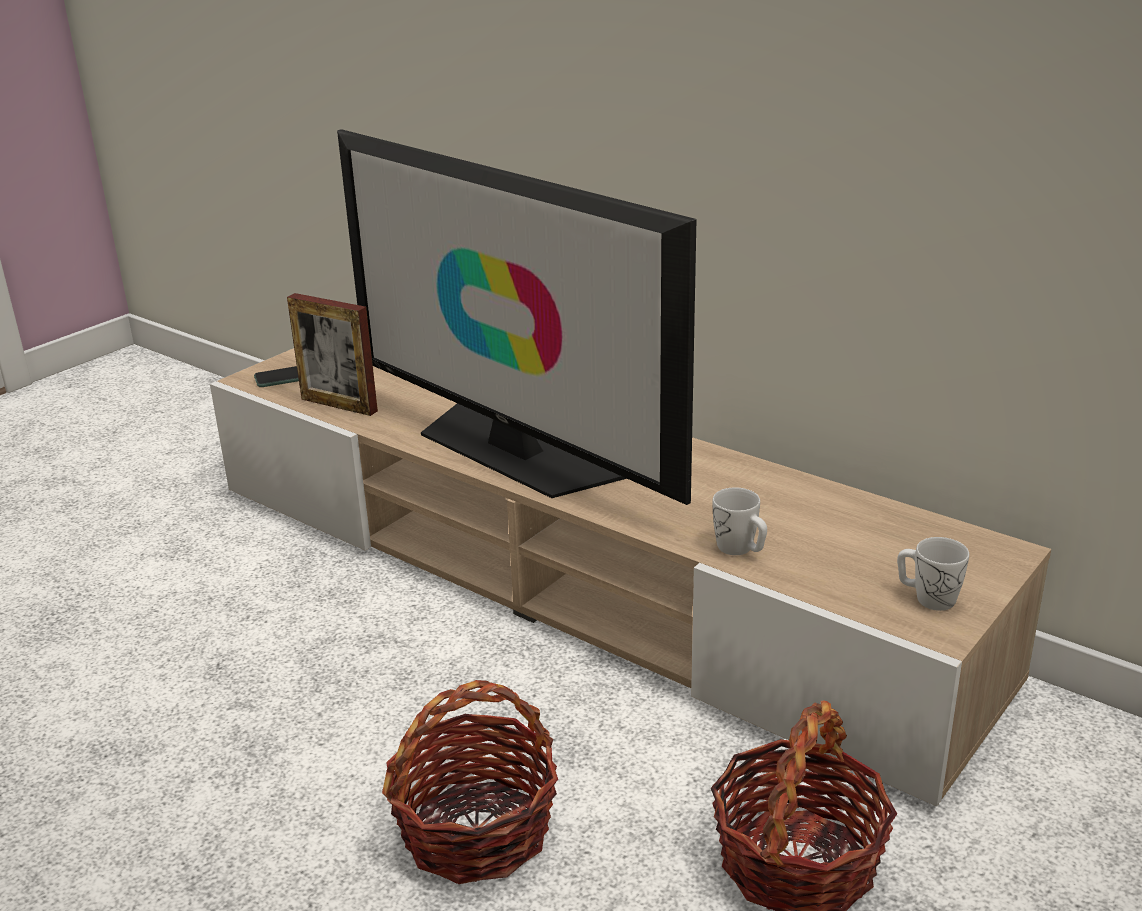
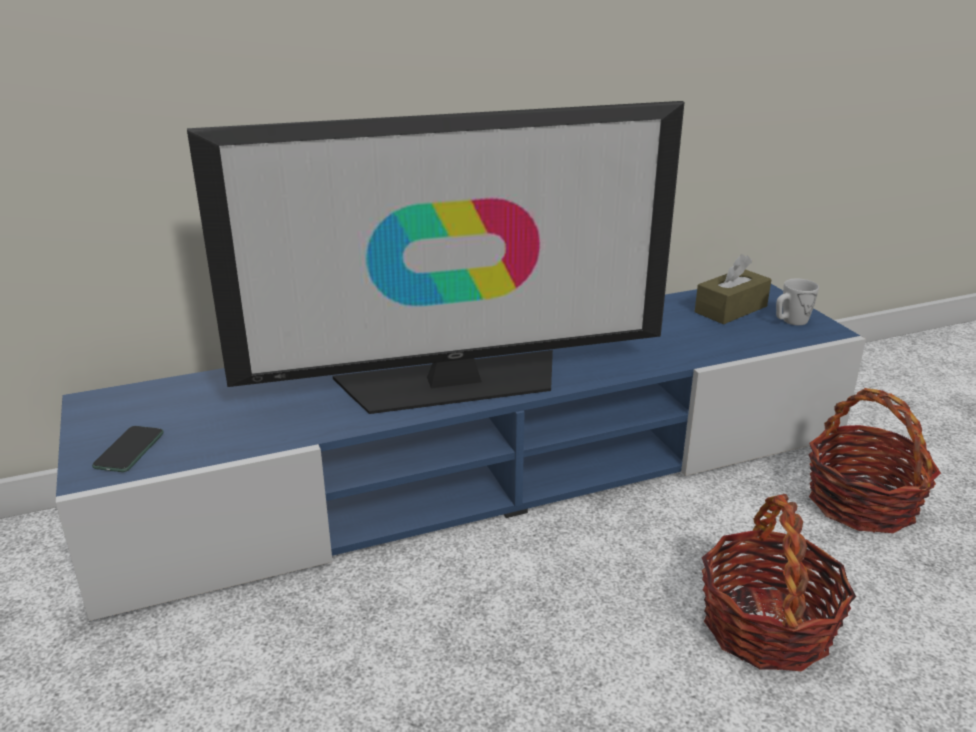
camera: 60 degrees left, 0 degrees up
(339, 405) = (243, 437): picture frame -> none
(576, 579) = (489, 473): beige tv stand -> blue tv stand
(740, 550) = (690, 351): white mug -> none
(902, 548) = (731, 309): none -> brown tissue box

